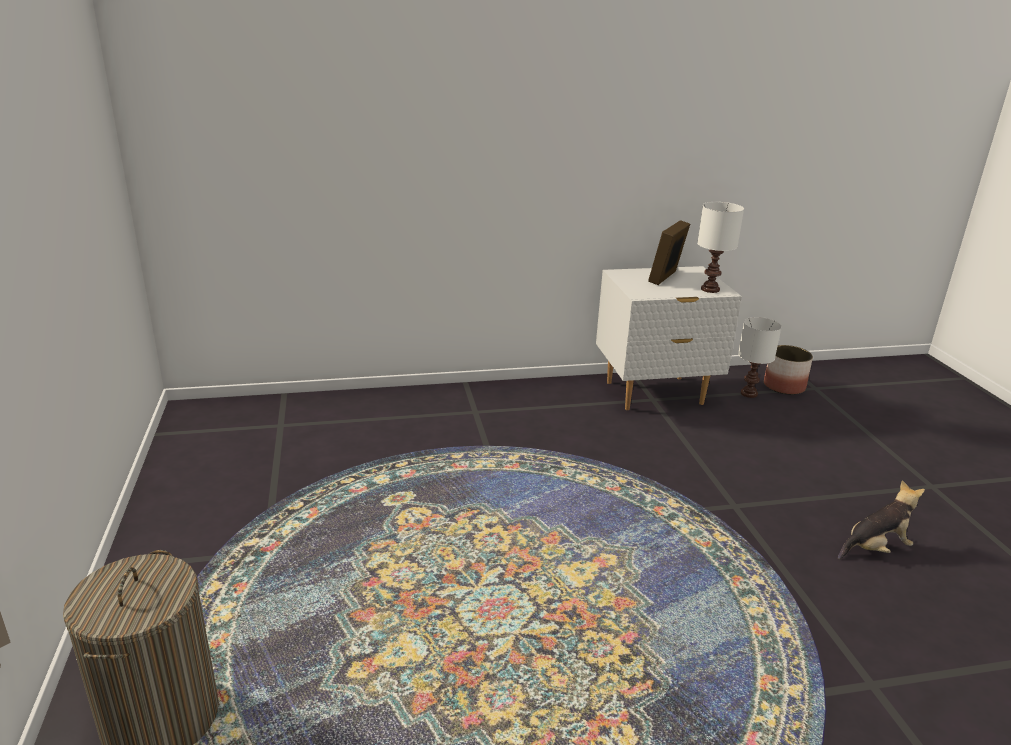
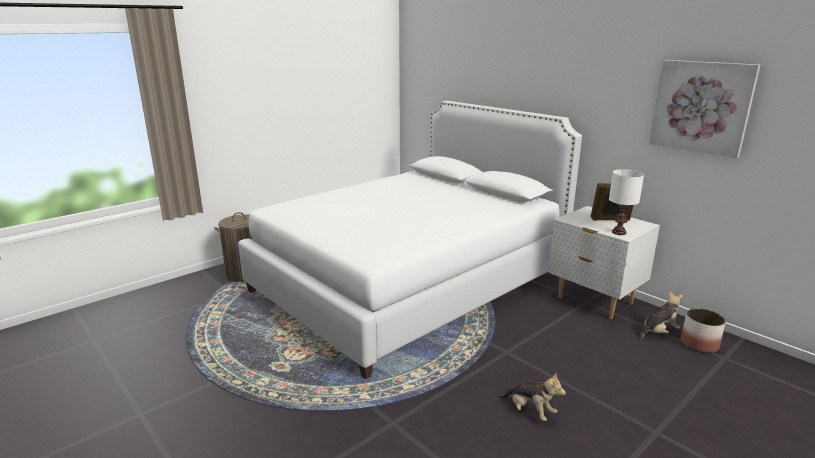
camera: 60 degrees right, 5 degrees down
(466, 503) = (409, 283): none -> white bed
(742, 105) = (701, 107): none -> picture
(749, 394) = (658, 332): white table lamp -> plush toy

